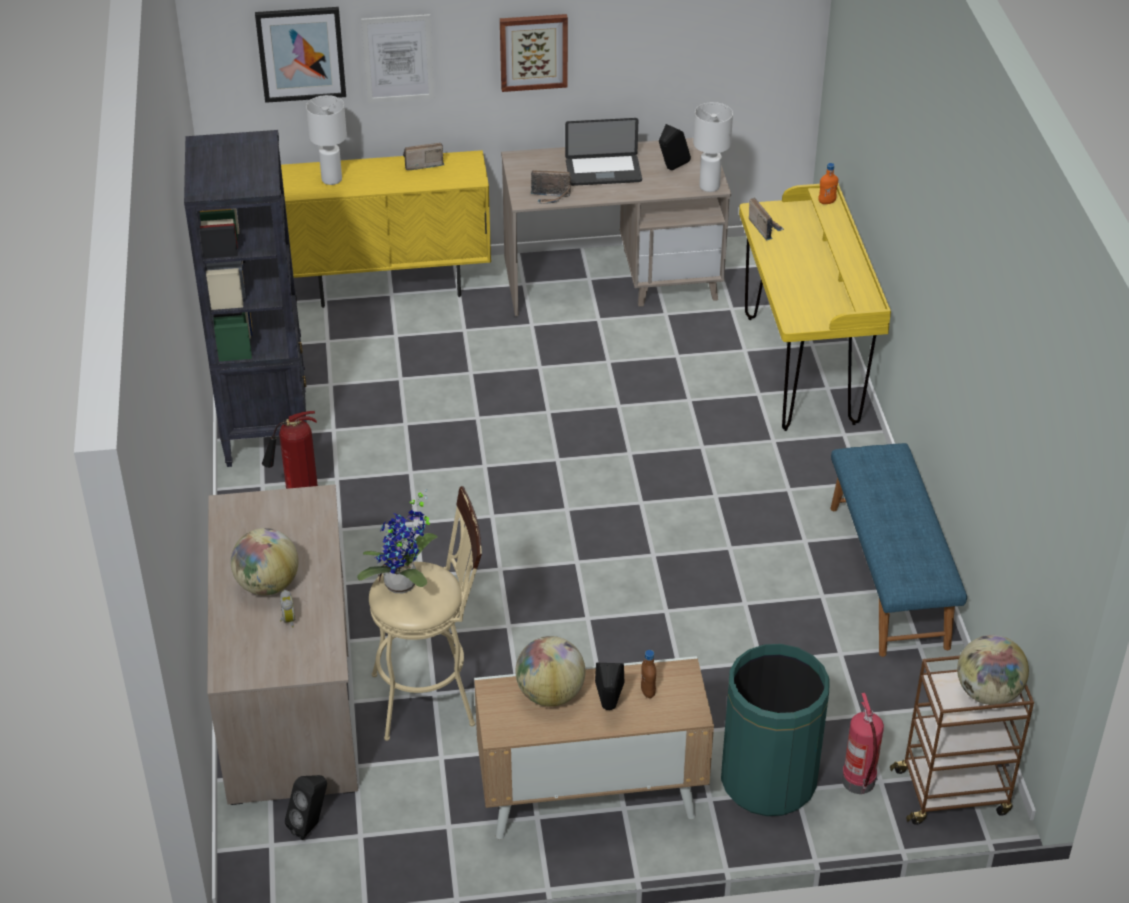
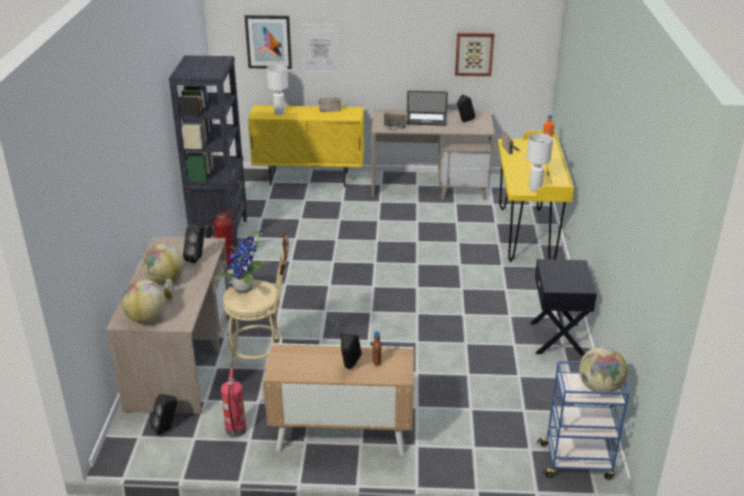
camera: 10 degrees right, 10 degrees down
(303, 532) = (197, 258): none -> black speaker
(533, 51) = (393, 51): picture -> picture (474, 54)
(550, 694) = (315, 356): globe -> globe (146, 318)
(709, 187) = (483, 130): white table lamp -> white table lamp (535, 188)
(768, 780) = (456, 440): green trash can -> none
(859, 782) = (515, 448): fire extinguisher -> fire extinguisher (236, 430)
(889, 576) = (558, 338): blue bench -> black nightstand
(953, 792) = (577, 461): brown cart -> blue cart

